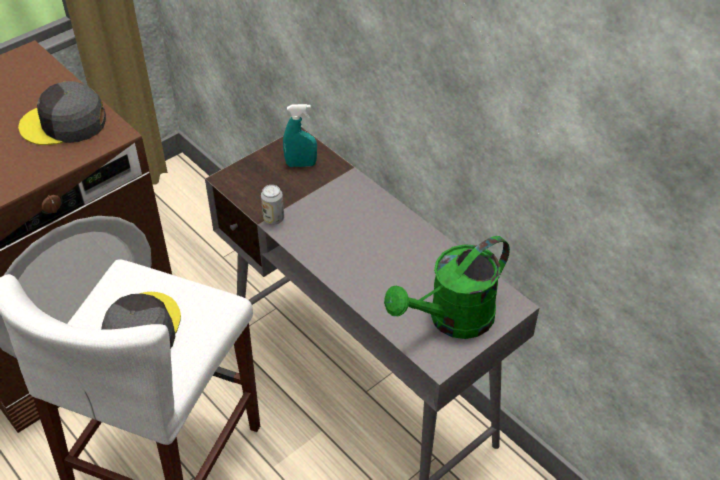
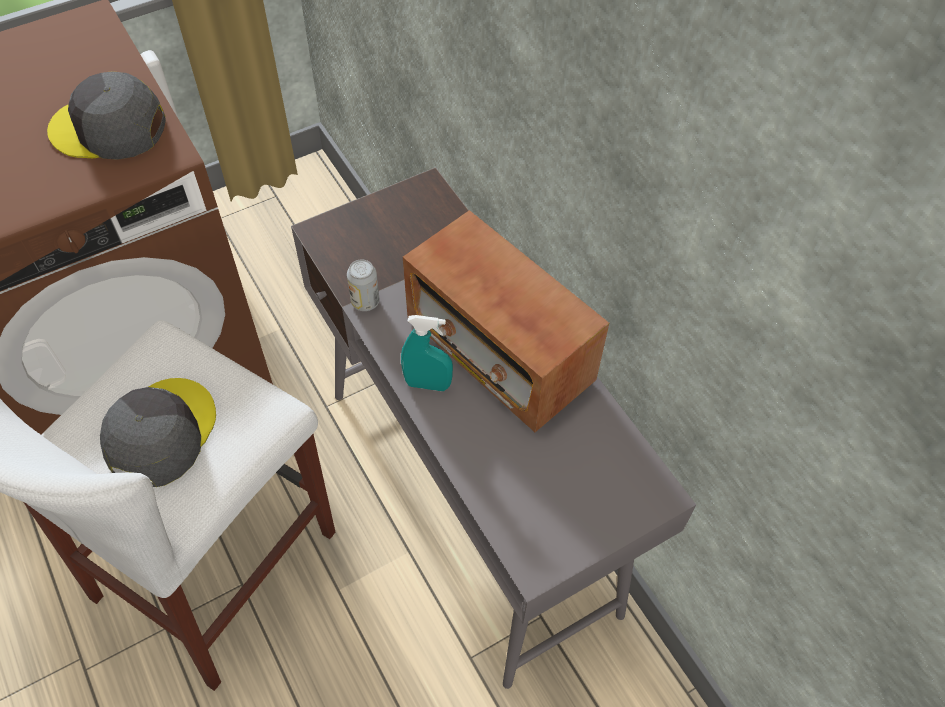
camera: 10 degrees right, 10 degrees up
(301, 164) = (421, 225): turquoise spray bottle -> turquoise spray bottle (427, 384)
(378, 235) = (499, 351): none -> radio
(452, 320) = (568, 503): green watering can -> none

